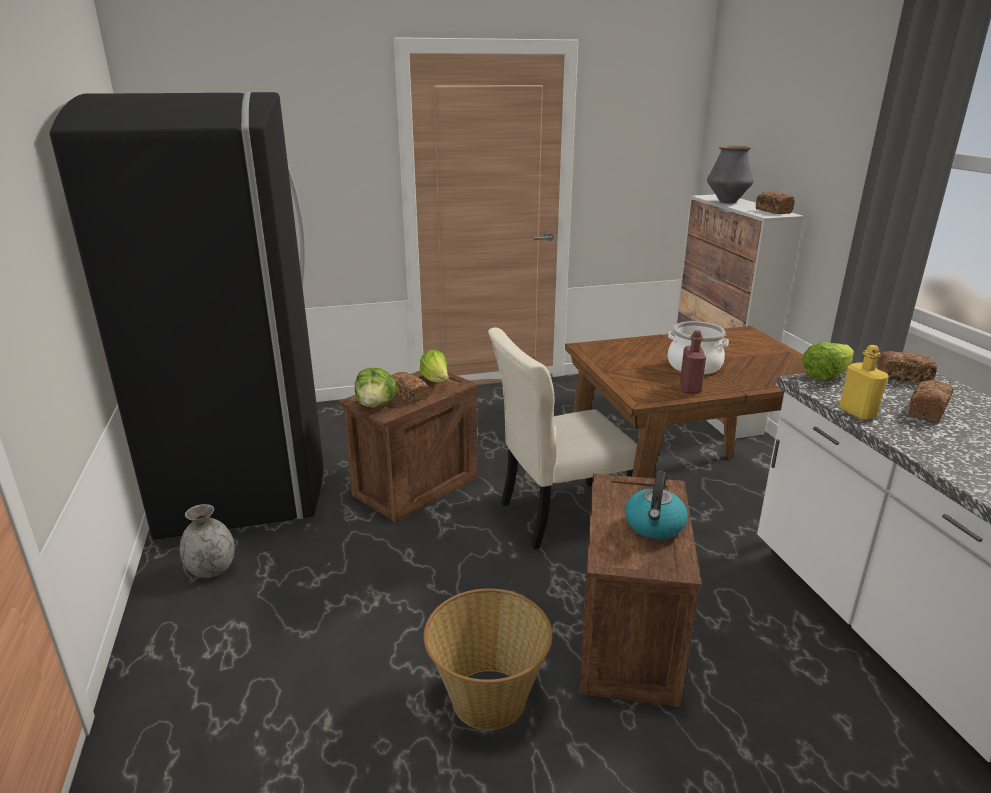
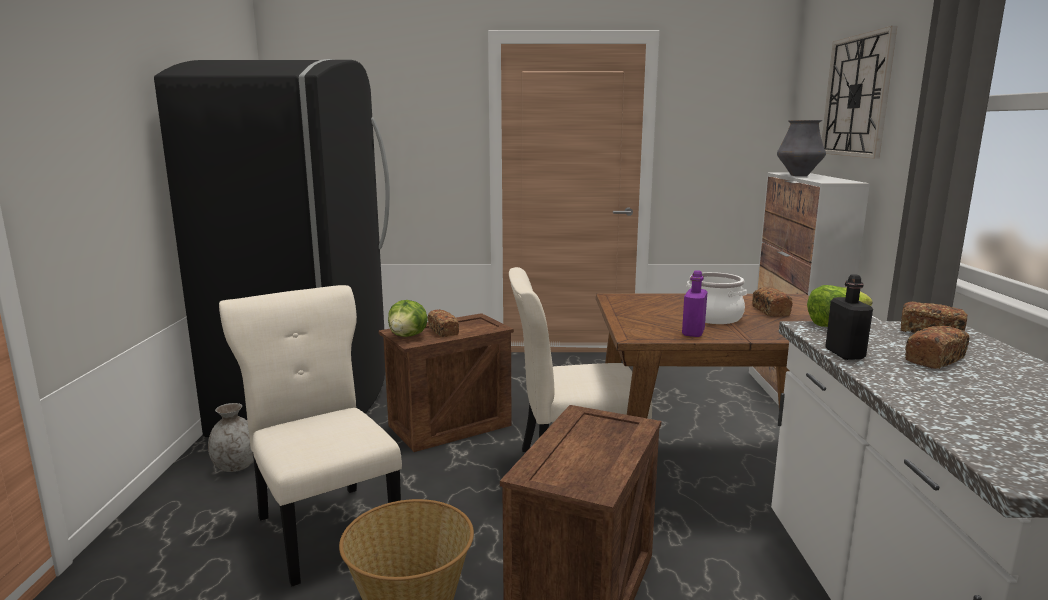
camera: 15 degrees right, 10 degrees down
(353, 623) = (326, 528): none -> beige chair
(436, 381) = (476, 324): lettuce -> none
(655, 526) = (600, 453): kettle -> none
(690, 388) = (693, 332): red bottle -> purple bottle
(773, 211) = (839, 180): bread -> bread (770, 311)
(787, 125) = (857, 96): none -> wall clock
(857, 413) = (844, 354): yellow bottle -> black bottle

